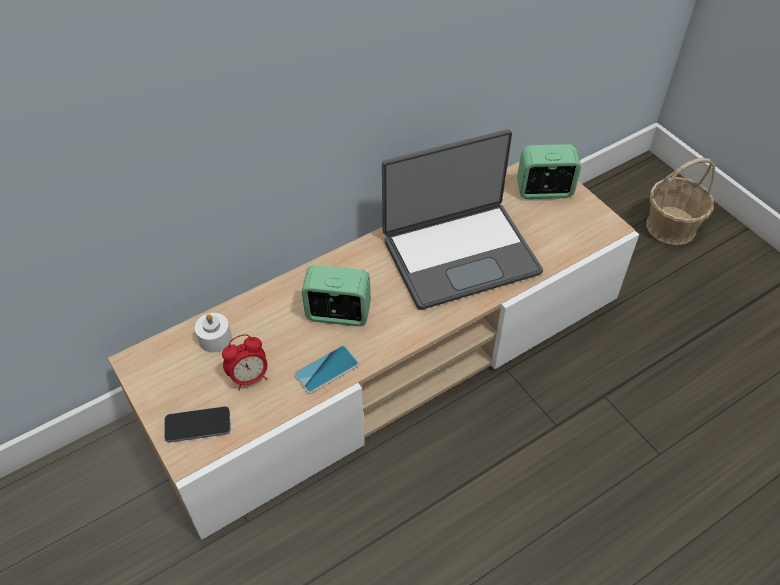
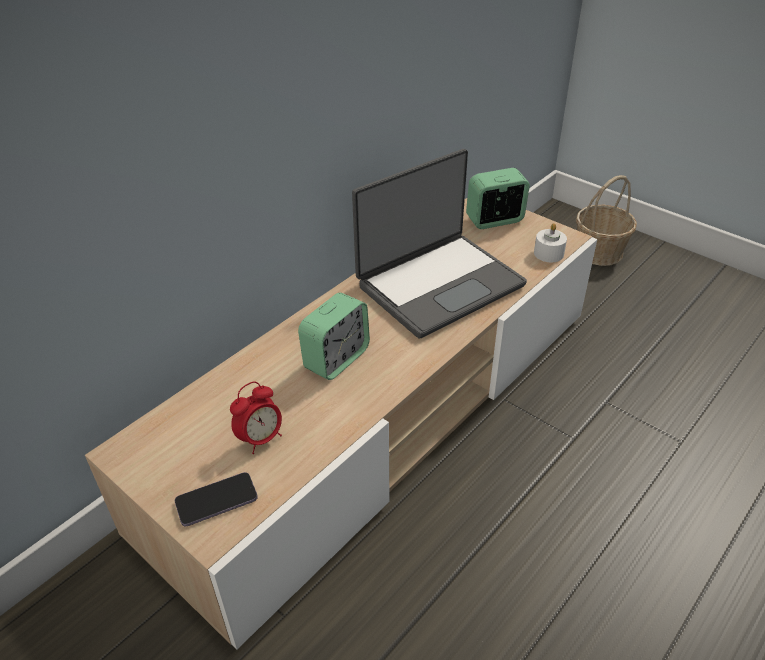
camera: 15 degrees left, 10 degrees down
(215, 338) = (208, 409): white candle -> white candle (548, 253)
(326, 369) = (344, 413): phone -> none
(338, 314) = (336, 359): alarm clock -> alarm clock turned 135 degrees clockwise

